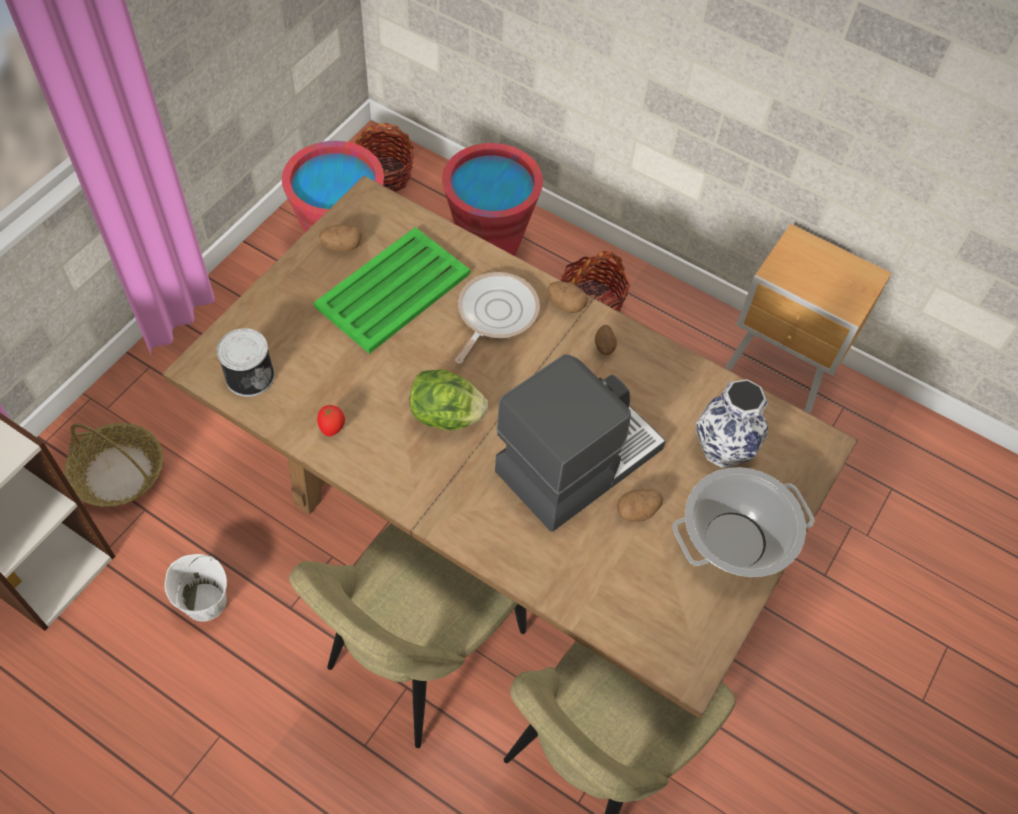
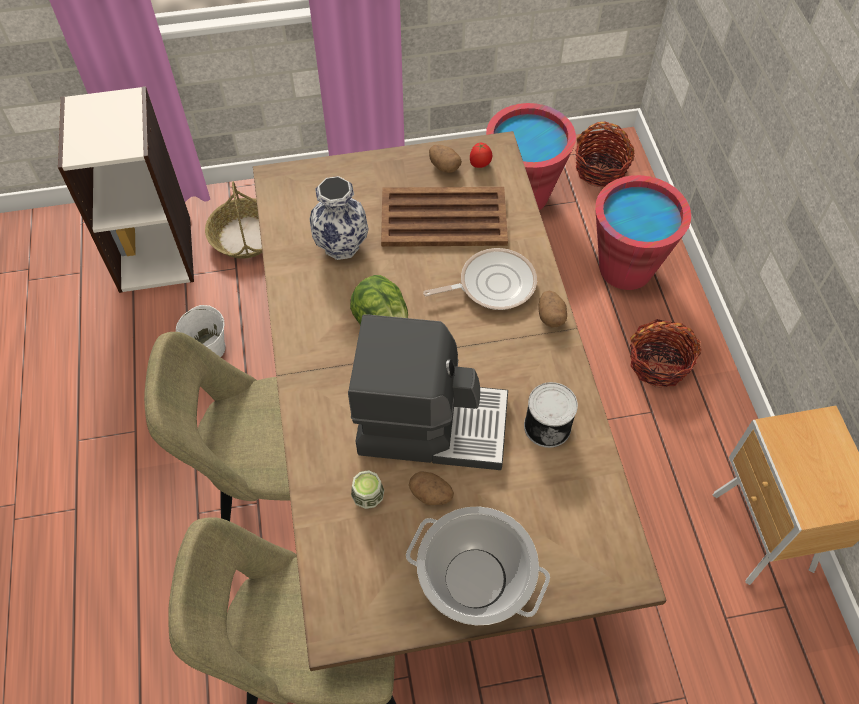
camera: 50 degrees right, 0 degrees up
(249, 375) = (297, 204): can -> can (547, 425)
(332, 428) = (305, 274): tomato -> tomato (480, 165)
(391, 291) = (442, 218): green tray -> brown tray
(596, 555) = (368, 497): none -> cup
(604, 347) = (544, 366): potato -> none
(723, 448) = (547, 509): vase -> vase (342, 245)

